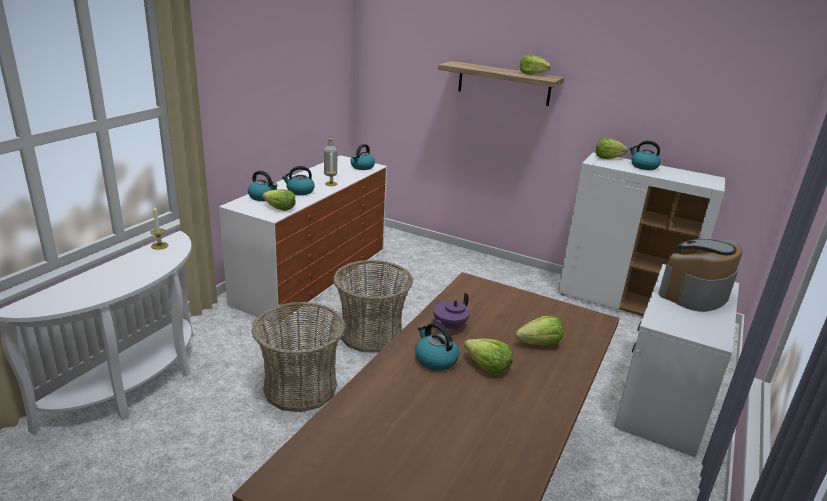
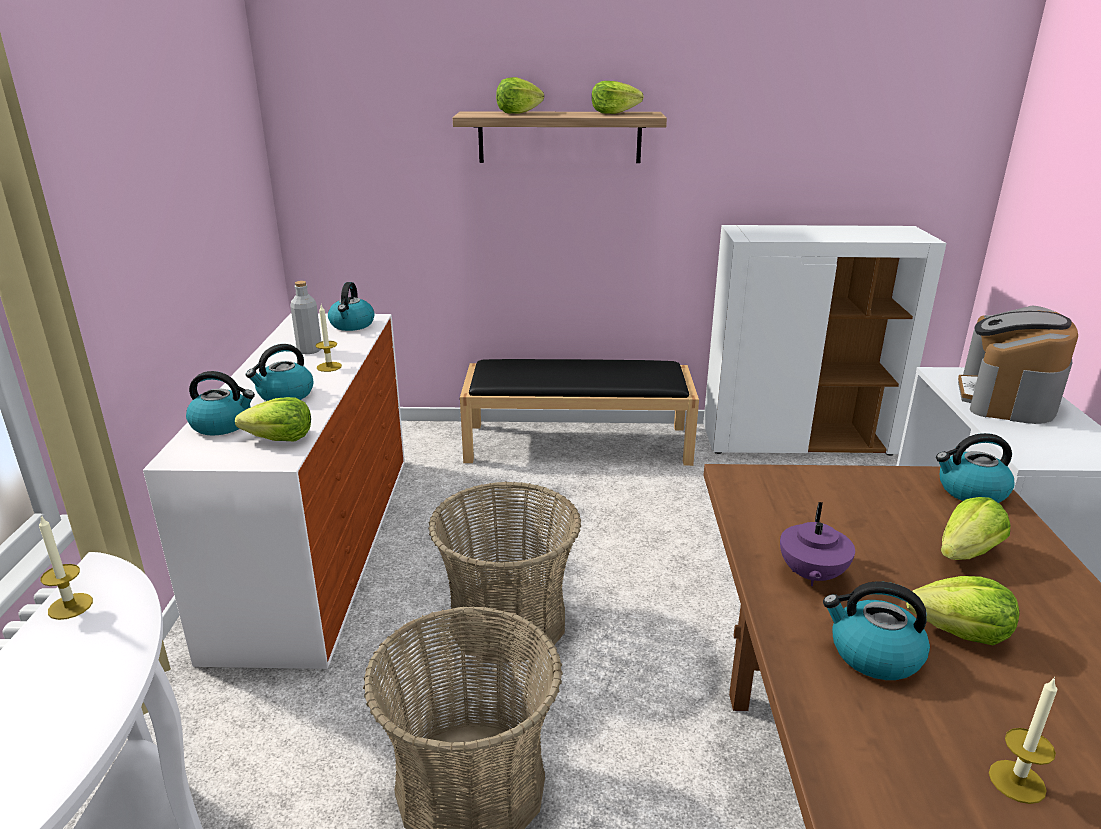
camera: 25 degrees left, 0 degrees up
(433, 414) = (1017, 781): none -> candle
(484, 267) = (579, 443): none -> black bench
(608, 158) = (752, 228): lettuce -> lettuce (518, 112)
(643, 166) = (811, 231): kettle -> kettle (971, 491)

